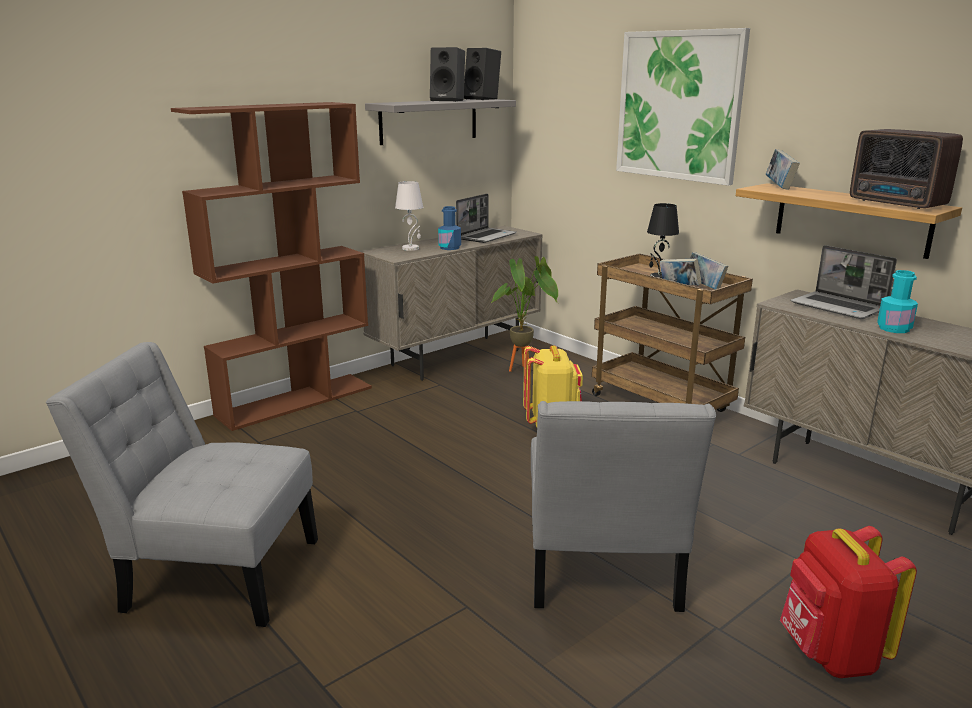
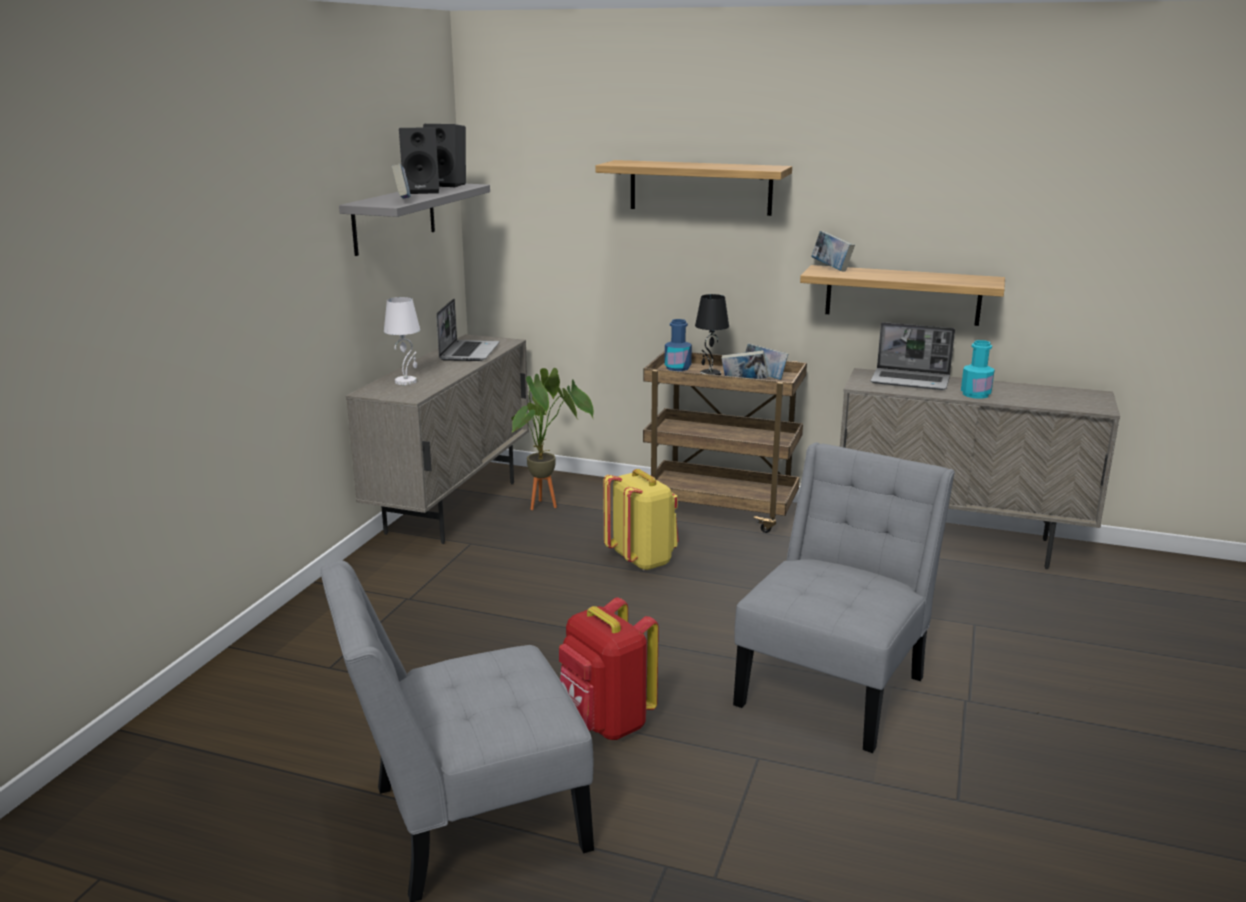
camera: 30 degrees left, 0 degrees up
(296, 401) = (314, 606): brown bookcase -> none
(413, 103) = (402, 201): none -> book
(449, 248) = (451, 373): blue bottle -> blue bottle (677, 368)
(601, 572) = (835, 686): grey chair -> grey chair turned 120 degrees counterclockwise
(679, 106) = (700, 187): picture -> shelf
(830, 654) = (1057, 691): red backpack -> red backpack (605, 723)
(898, 203) = (957, 278): radio -> none

